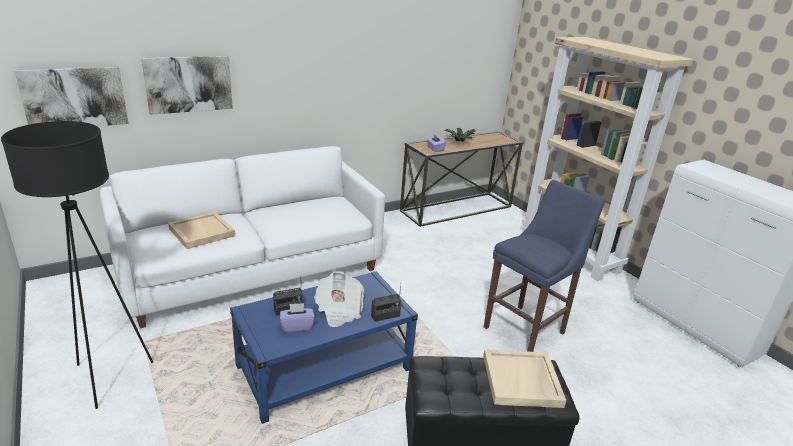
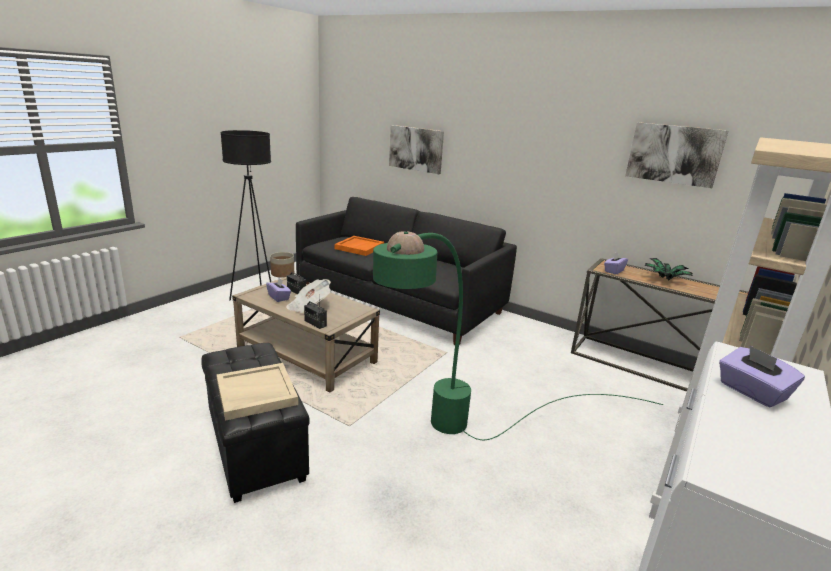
camera: 65 degrees right, 5 degrees down
(59, 333) = (283, 274): none -> planter
(74, 98) = (357, 145): picture -> picture (674, 154)
(201, 232) = (359, 247): beige tray -> orange tray
(252, 268) = (399, 301): white sofa -> black sofa
(324, 367) = (306, 355): blue coffee table -> beige coffee table
(527, 329) = (455, 456): blue stool -> green floor lamp
(732, 179) = (751, 392): none -> purple tissue box

